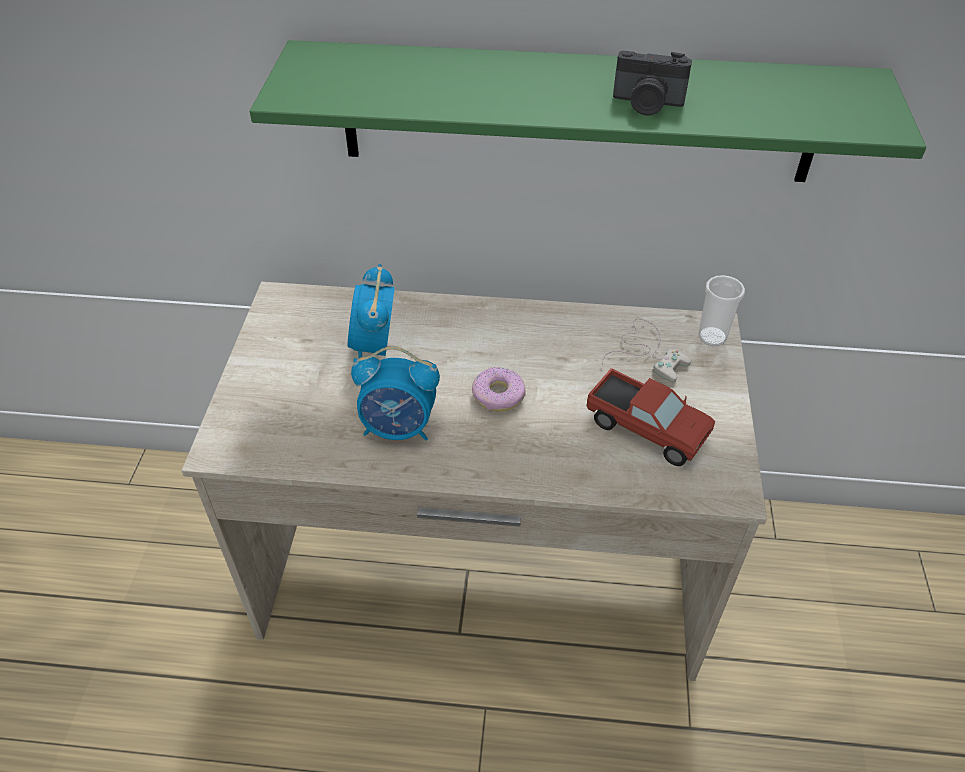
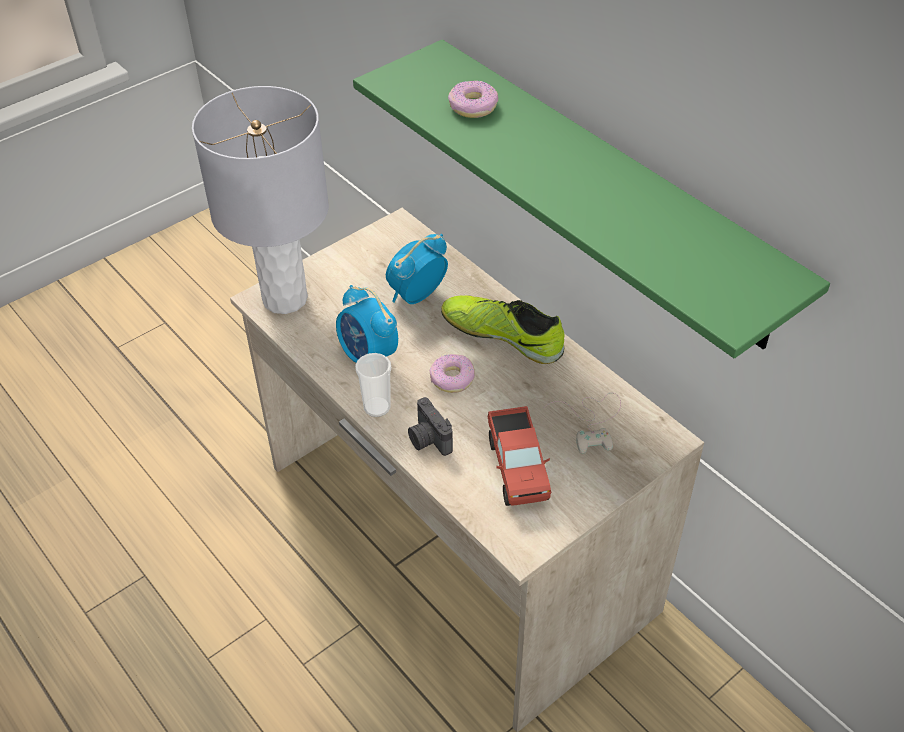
camera: 45 degrees right, 0 degrees up
(246, 431) = (285, 298): none -> grey table lamp
(414, 78) = (473, 106): none -> donut
(492, 332) = (502, 335): none -> shoe
(647, 104) = (589, 205): camera -> camera (428, 440)
(712, 337) = (657, 444): cup -> cup (377, 407)

